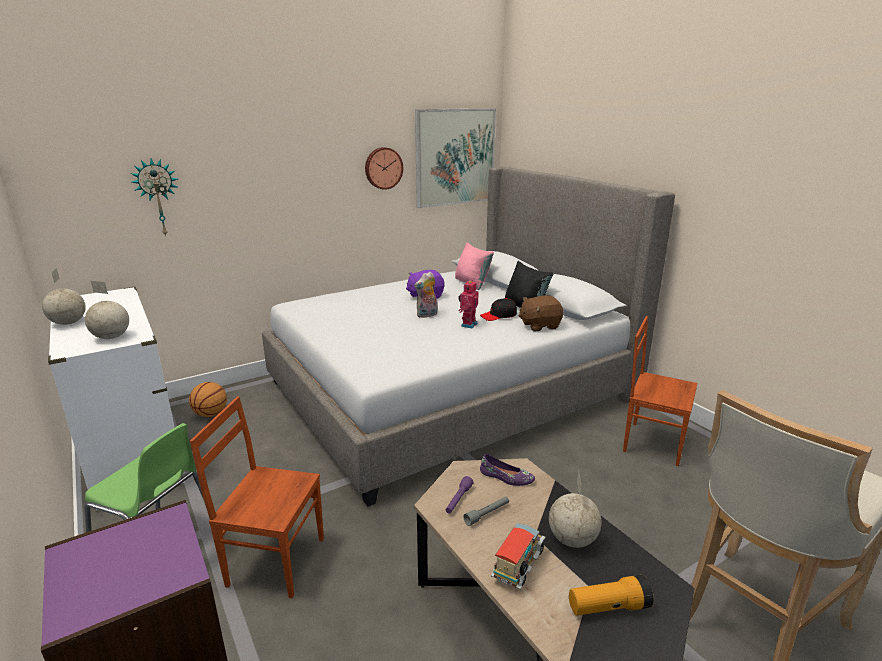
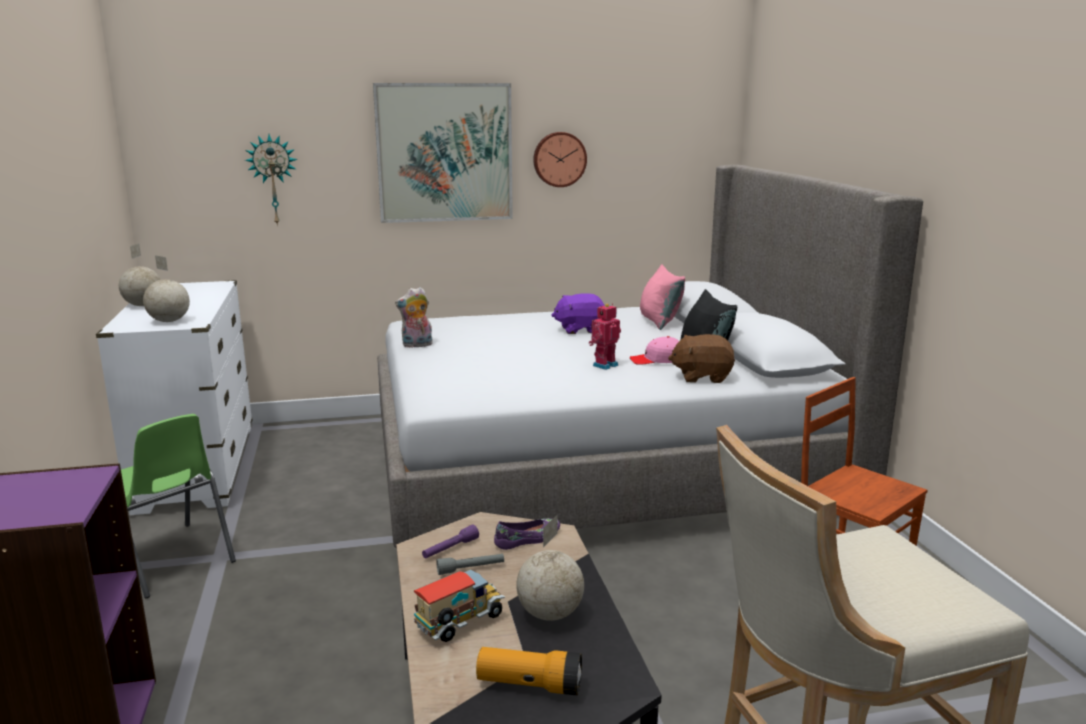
camera: 20 degrees right, 5 degrees down
(211, 414) = (298, 445): basketball -> none
(275, 560) = (270, 599): brown chair -> none
(427, 315) = (561, 349): plush toy -> plush toy (416, 345)
(455, 157) = (668, 149): picture -> picture (444, 153)
(498, 316) = (656, 360): black cap -> pink cap
(506, 477) = (528, 539): purple shoe -> purple shoe turned 75 degrees counterclockwise

